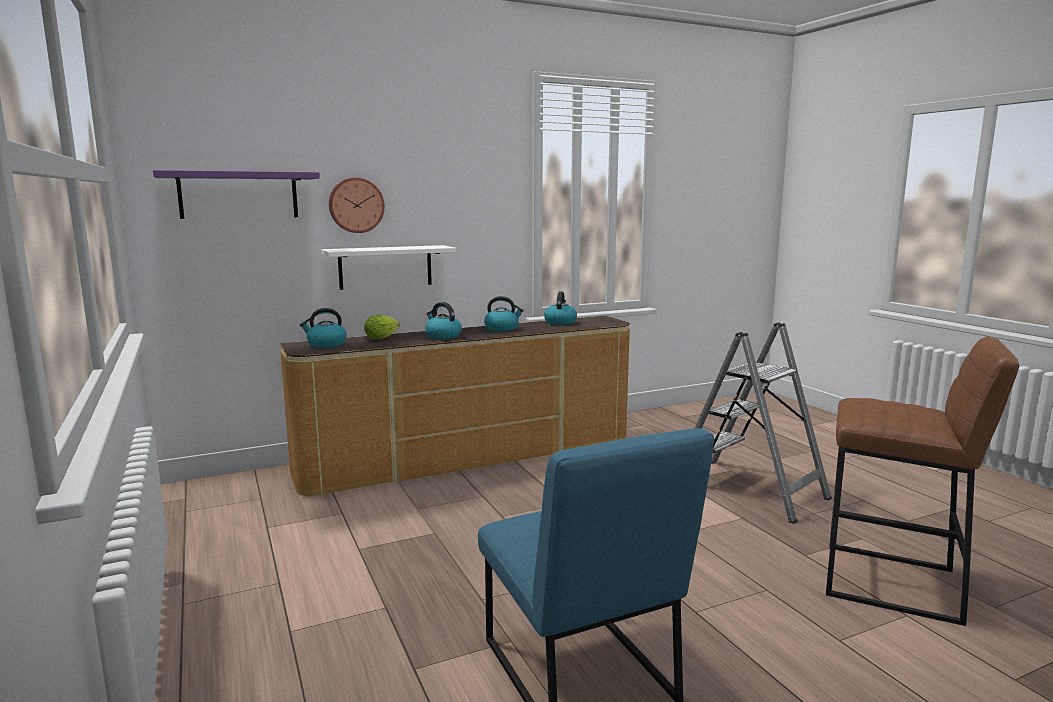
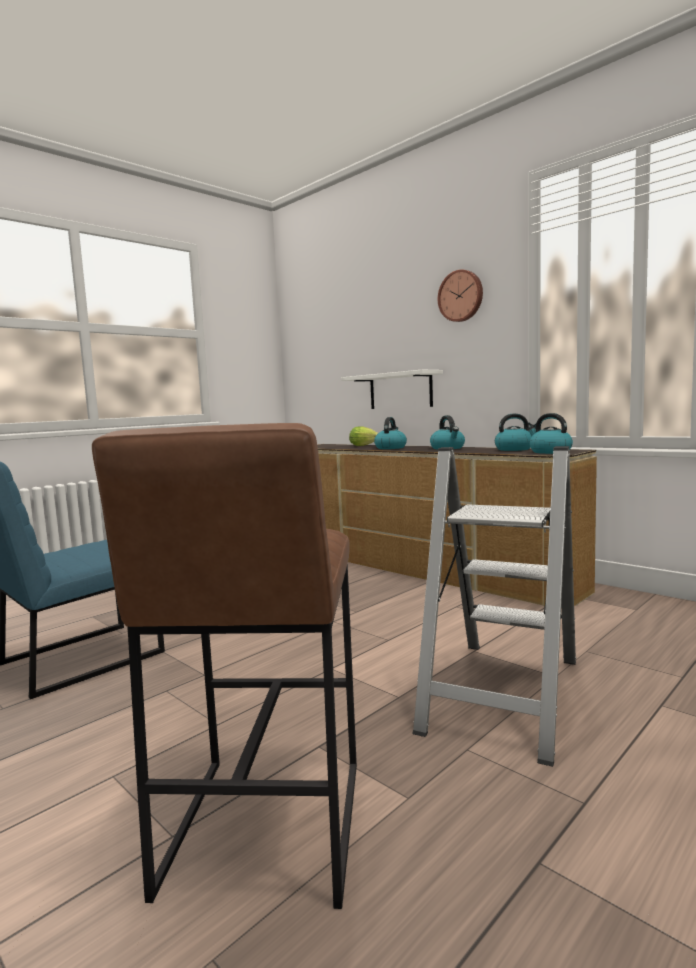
camera: 70 degrees right, 5 degrees down
(239, 195) = (323, 342): purple shelf -> none
(326, 344) = (328, 445): kettle -> kettle (549, 452)
(356, 205) = (382, 341): wall clock -> wall clock (461, 296)

